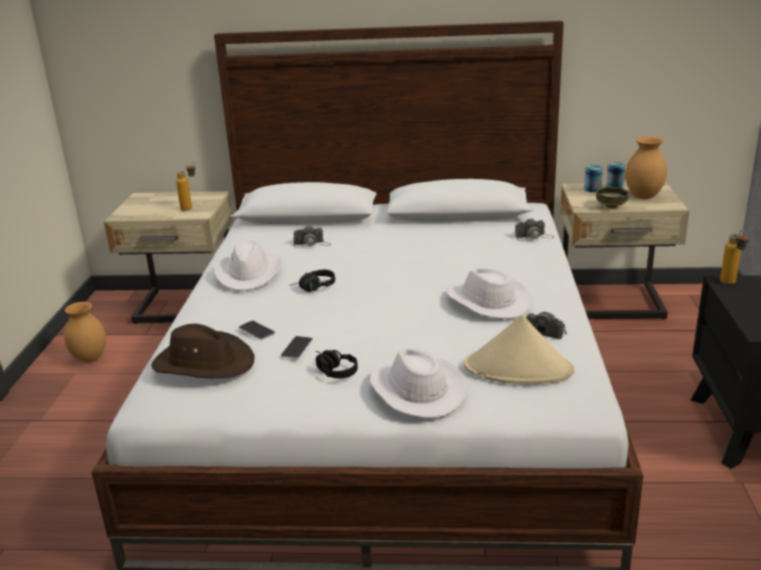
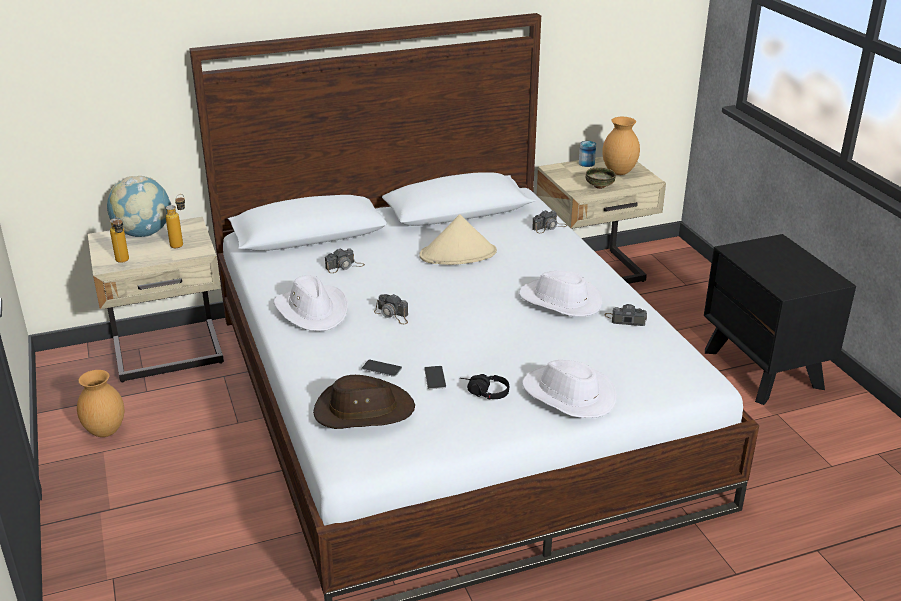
camera: 25 degrees left, 5 degrees up
(171, 197) = (143, 233): none -> globe
(313, 288) = (392, 315): black headphones -> camera
(518, 368) = (633, 359): beige hat -> beige hat (458, 254)
(592, 189) = (569, 169): can -> none
(730, 284) = (738, 251): bottle -> bottle (123, 262)

